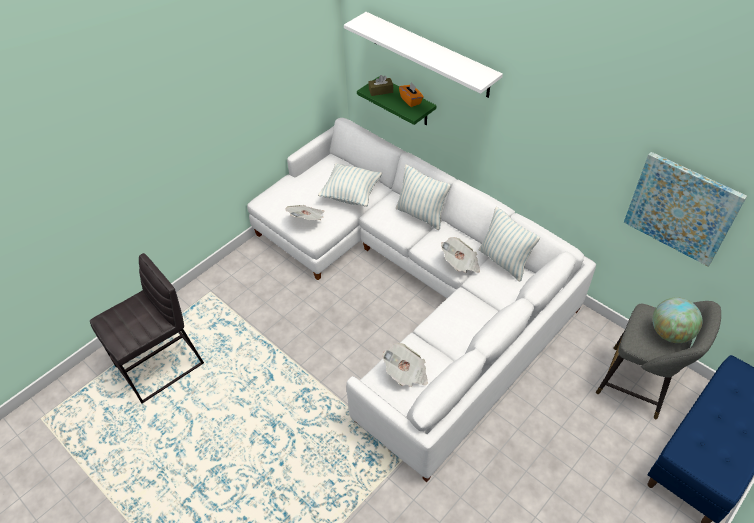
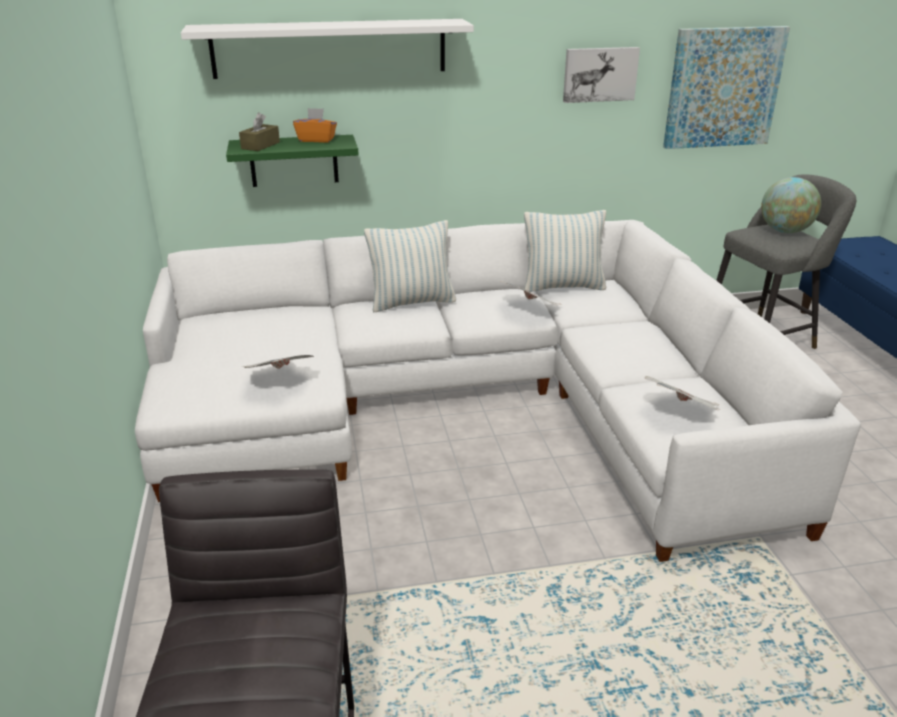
camera: 55 degrees left, 20 degrees down
(351, 194) = (294, 329): pillow -> none
(587, 150) = (599, 74): none -> picture

